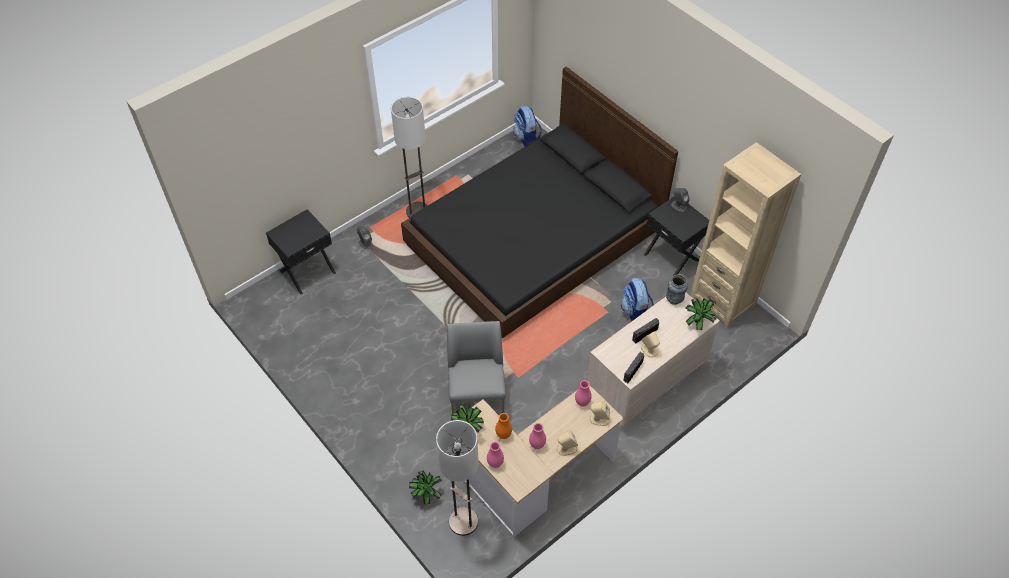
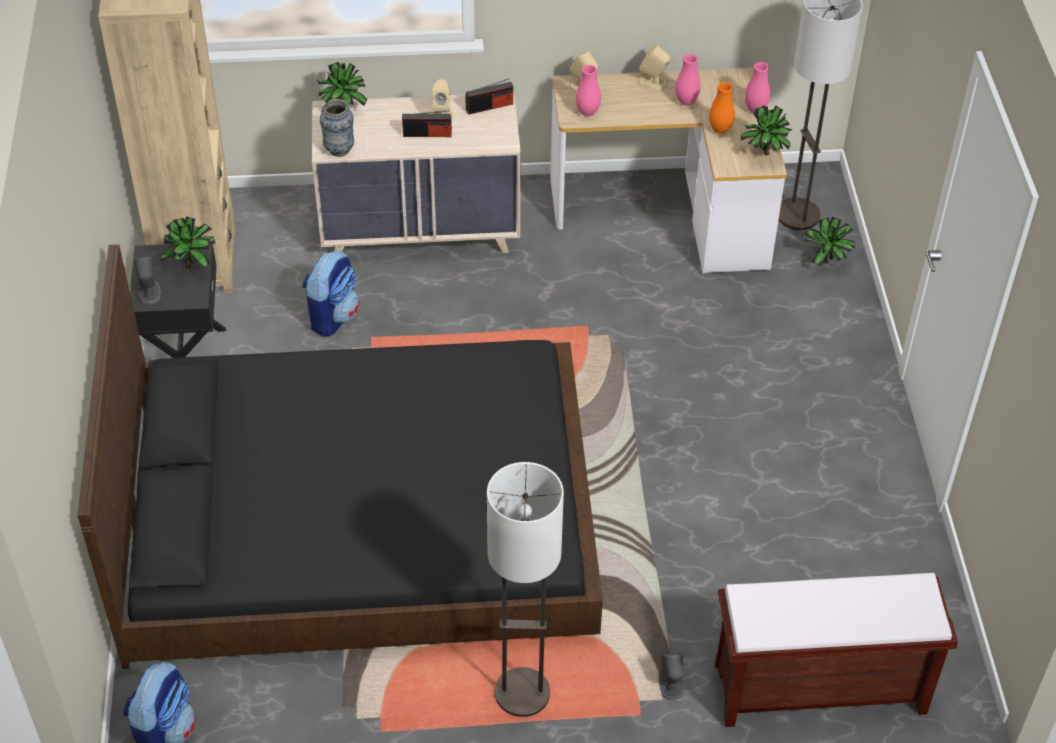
camera: 145 degrees left, 5 degrees down
(307, 271) = (817, 689): black nightstand -> brown bench
(477, 396) = (667, 334): grey chair -> none
(676, 226) = (193, 266): none -> potted plant

